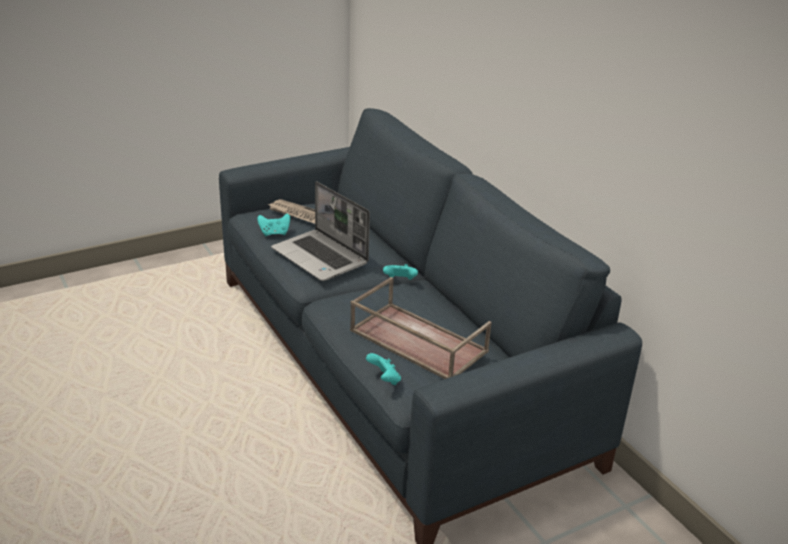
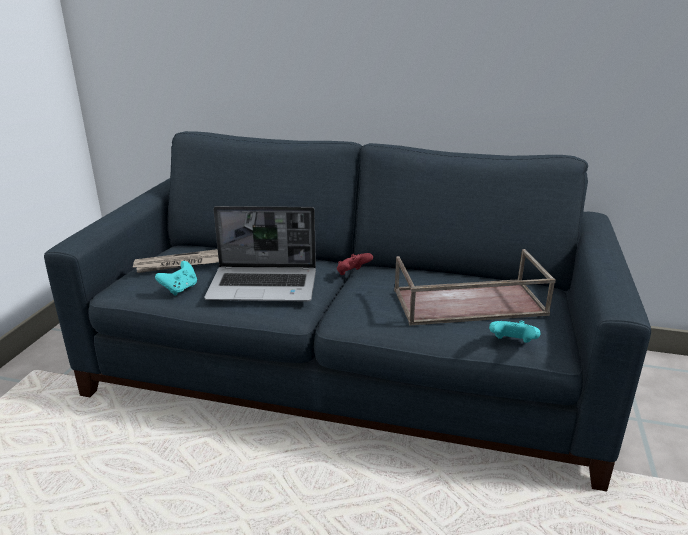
camera: 45 degrees left, 5 degrees down
(400, 281) = (352, 274): turquoise game controller -> red game controller

